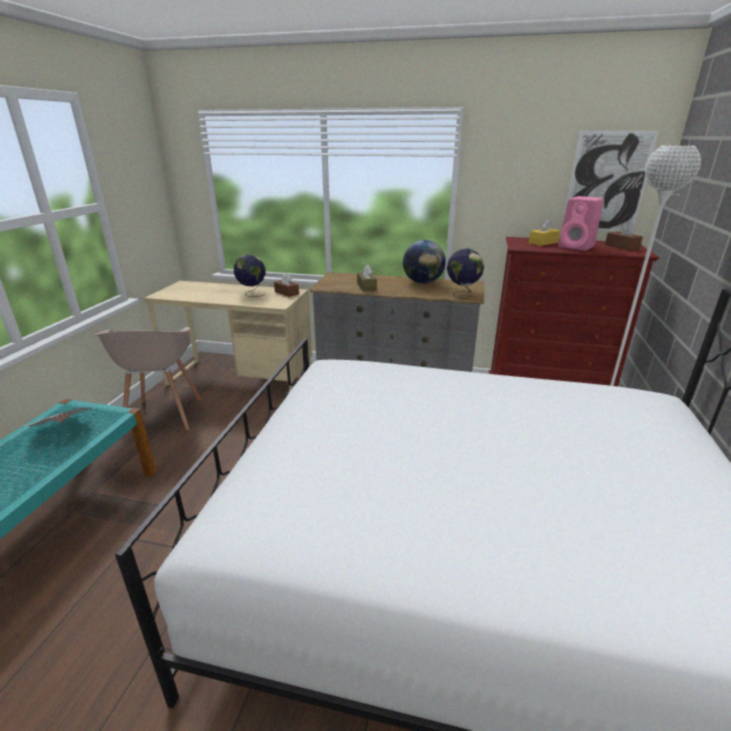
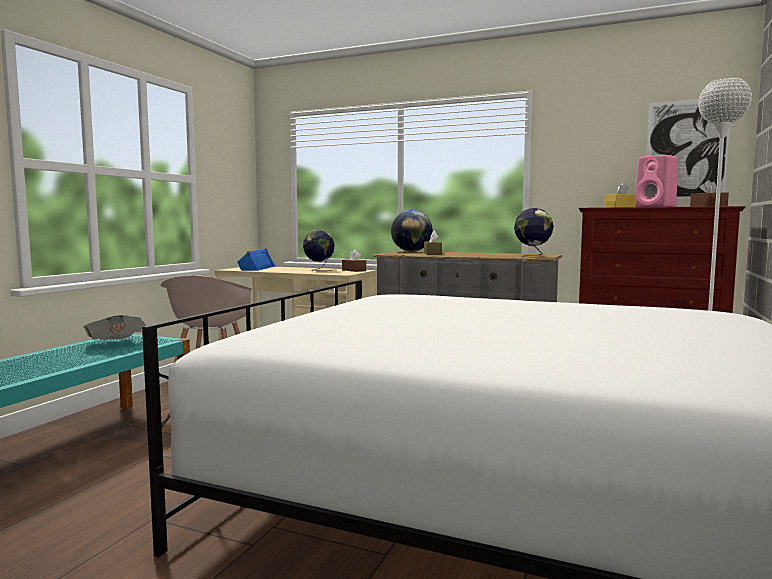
camera: 10 degrees right, 20 degrees down
(186, 290) = (256, 268): none -> blue speaker
(422, 282) = (493, 253): globe -> globe (411, 251)

